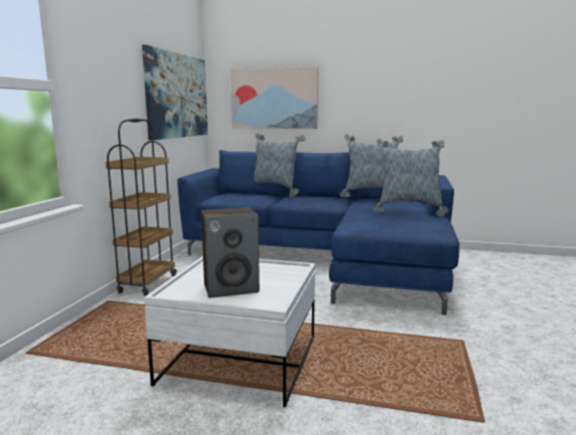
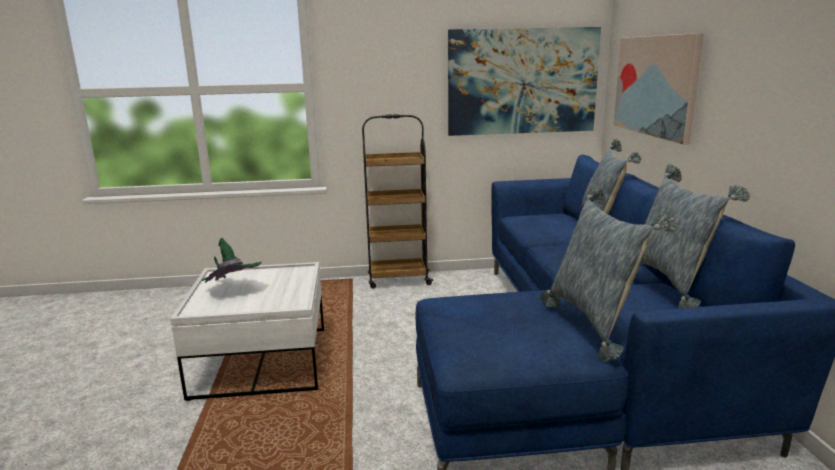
camera: 70 degrees right, 5 degrees up
(231, 288) = (232, 290): speaker -> green hat

